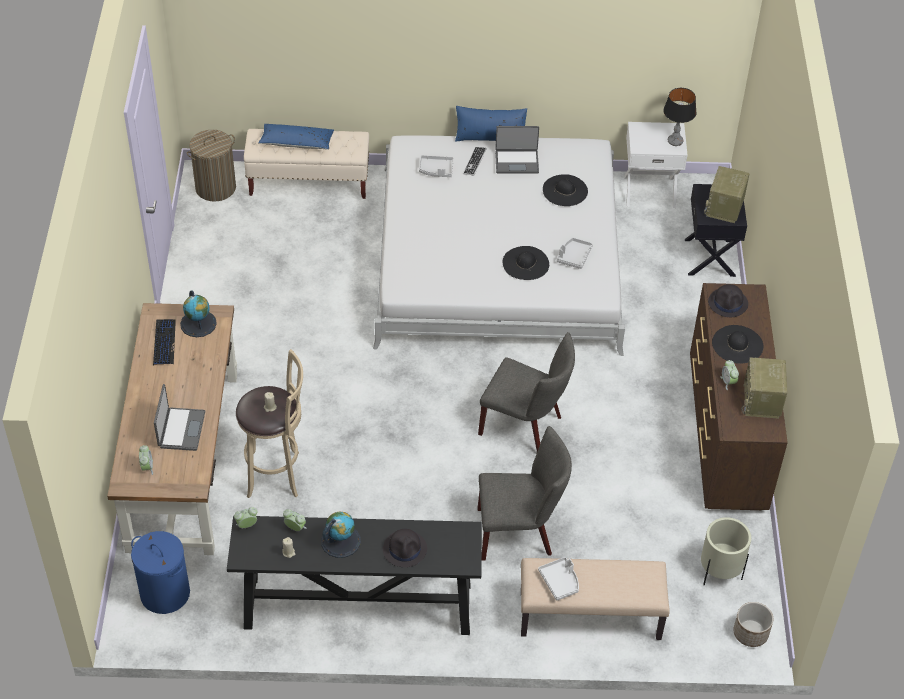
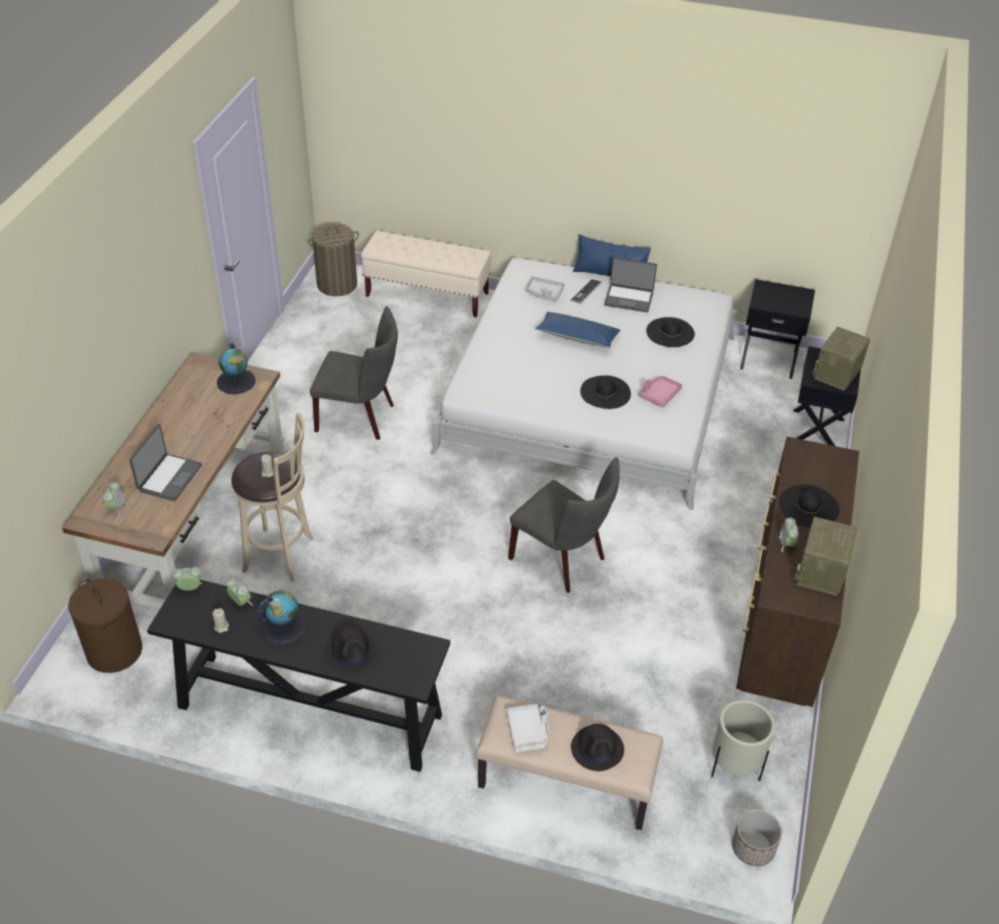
camera: 15 degrees right, 5 degrees down
(164, 342) = (194, 392): keyboard -> none
(164, 593) = (114, 651): blue laundry basket -> brown laundry basket
(296, 143) = (416, 249): blue pillow -> blue pillow (577, 337)
(520, 532) = (517, 670): grey chair -> grey chair (360, 417)
(574, 256) = (659, 395): grey tray -> pink tray
(649, 190) = (769, 358): white nightstand -> black nightstand
(675, 141) = (800, 304): table lamp -> none
(728, 303) = (810, 462): black hat -> black hat (597, 749)

